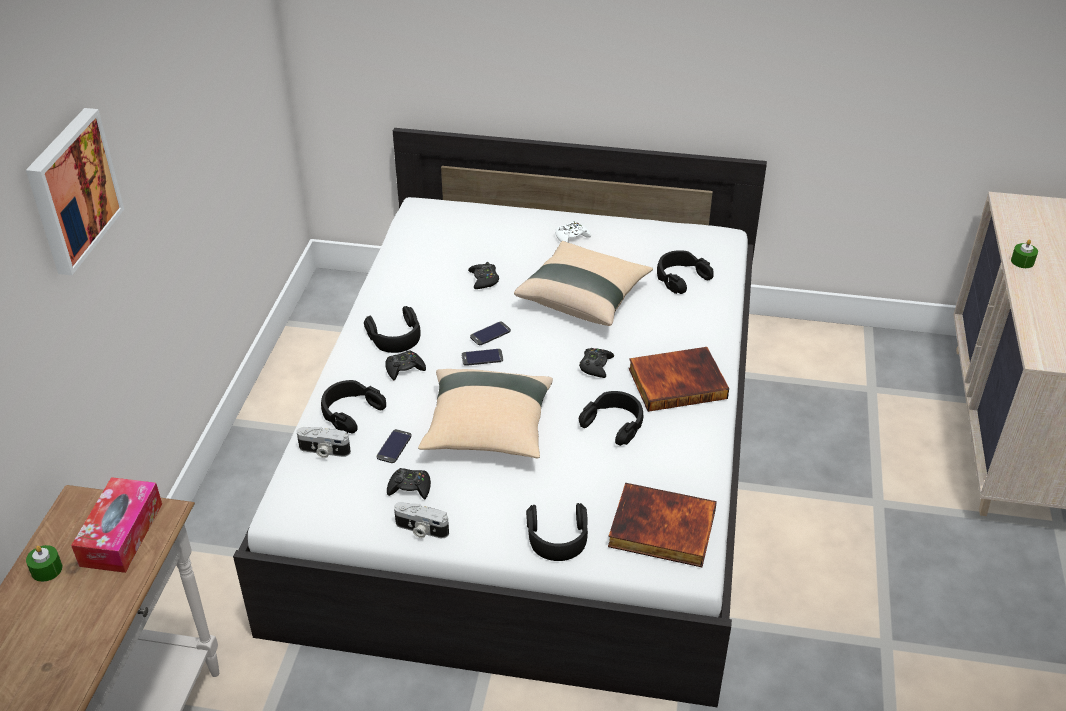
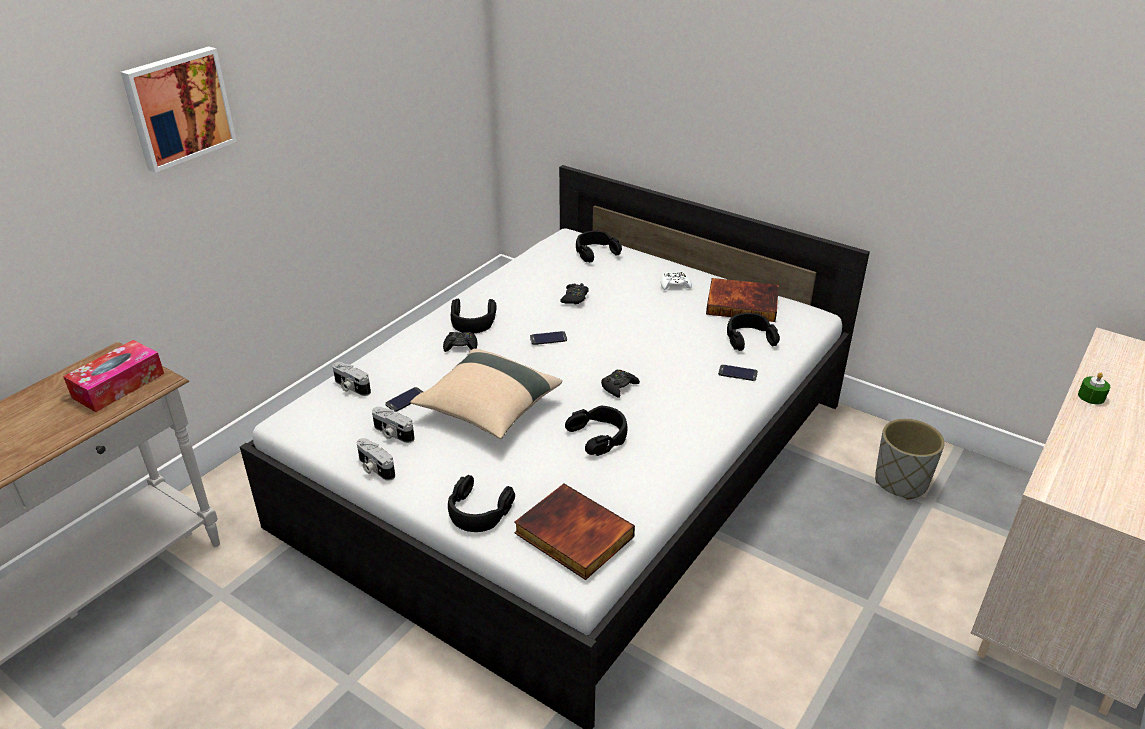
camera: 25 degrees right, 5 degrees down
(46, 569) = (50, 393): green candle -> none
(350, 412) = (394, 365): black headphones -> black headphones (595, 252)
(410, 488) = (392, 434): black game controller -> camera
(482, 357) = (528, 354): phone -> phone (737, 373)
(584, 298) = (649, 333): beige pillow -> none
(677, 382) = (682, 419): book -> book (742, 303)
(839, 377) = (901, 482): none -> grey planter

